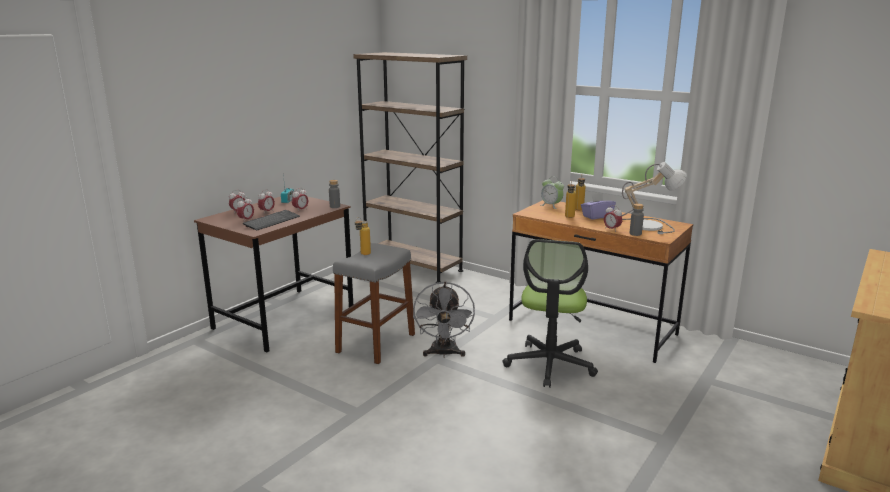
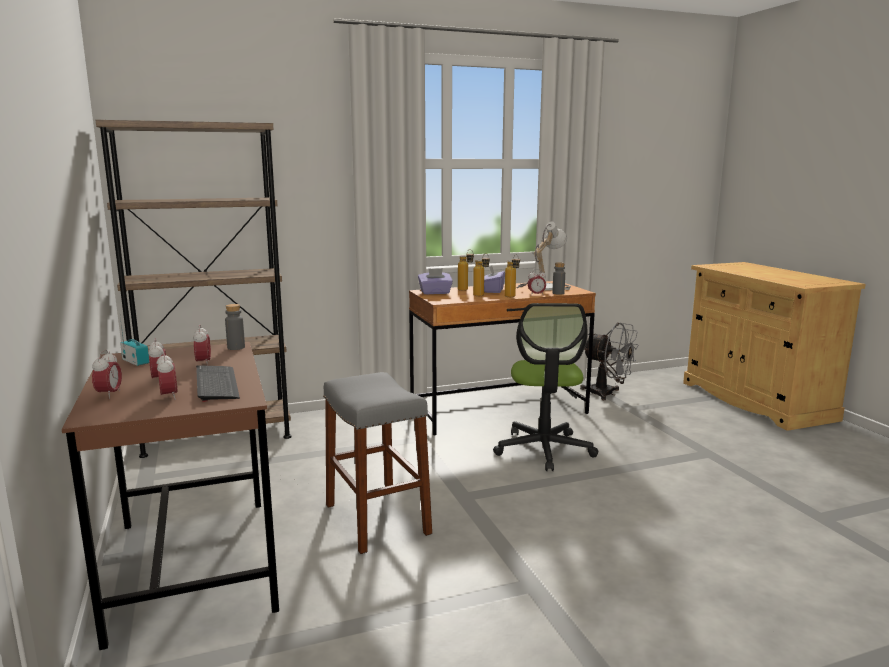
camera: 55 degrees left, 5 degrees down
(363, 255) = (362, 392): bottle -> bottle (512, 297)
(444, 354) = (458, 489): grey fan -> grey fan (607, 394)
(550, 364) = (544, 450): office chair -> office chair turned 45 degrees clockwise
(551, 206) = (435, 292): alarm clock -> purple tissue box

